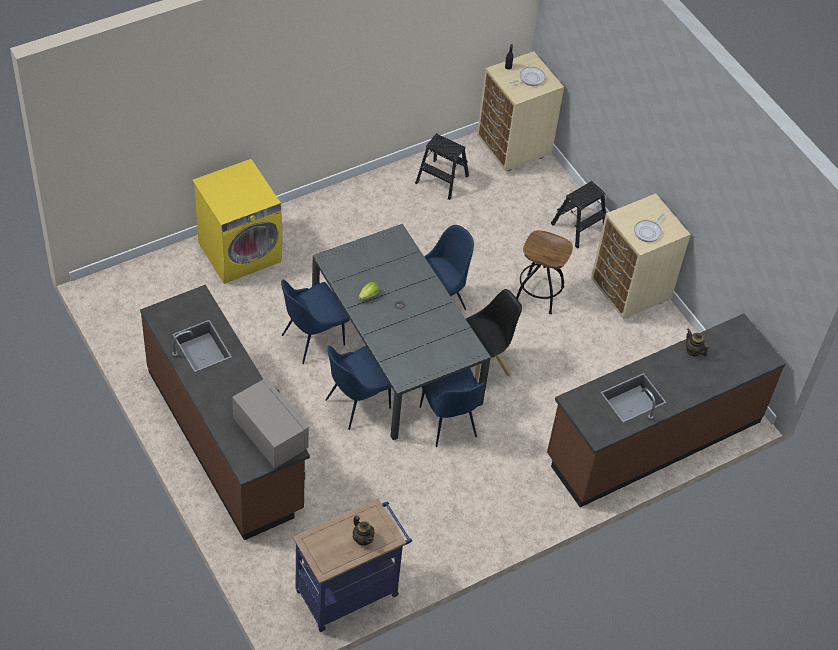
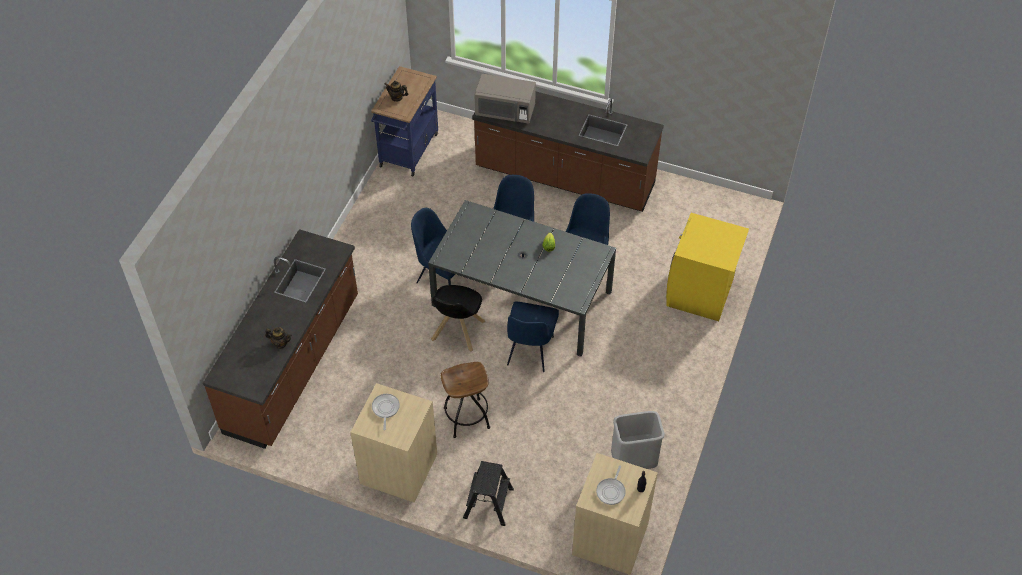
camera: 145 degrees right, 0 degrees up
(442, 179) = (633, 463): black step ladder -> grey trash can

